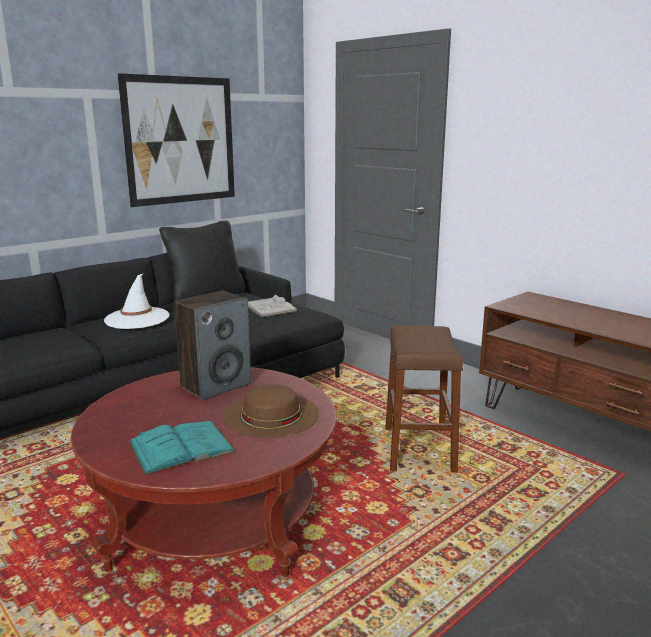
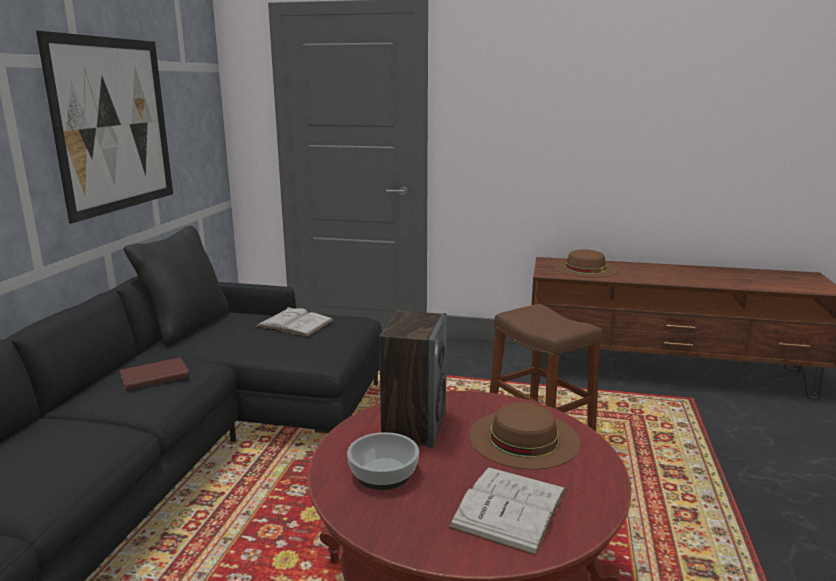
camera: 35 degrees left, 0 degrees up
(137, 318) = (153, 376): white hat -> brown book
(150, 403) = (383, 473): none -> bowl
(181, 447) = (509, 508): turquoise book -> white book
(556, 308) = (585, 268): none -> brown hat

